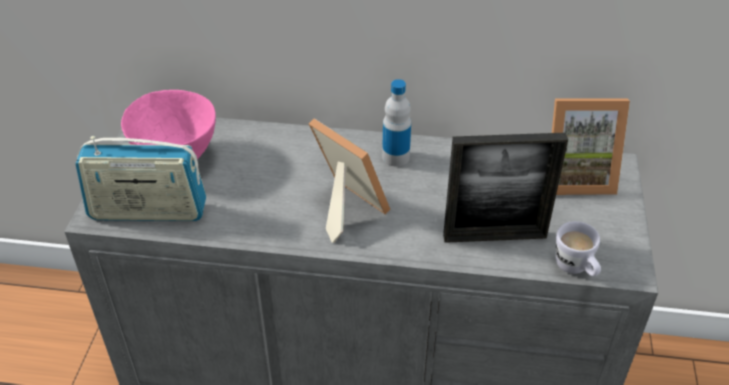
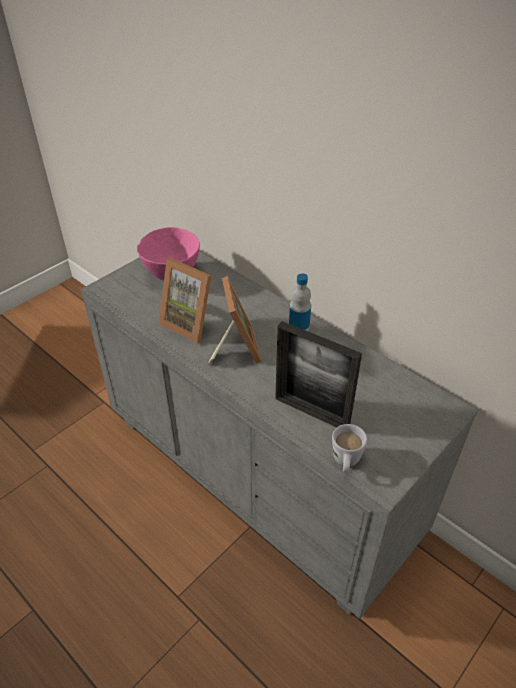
camera: 35 degrees right, 0 degrees up
(148, 211) = (129, 297): radio -> none
(575, 176) = (411, 402): picture frame -> picture frame (190, 323)

